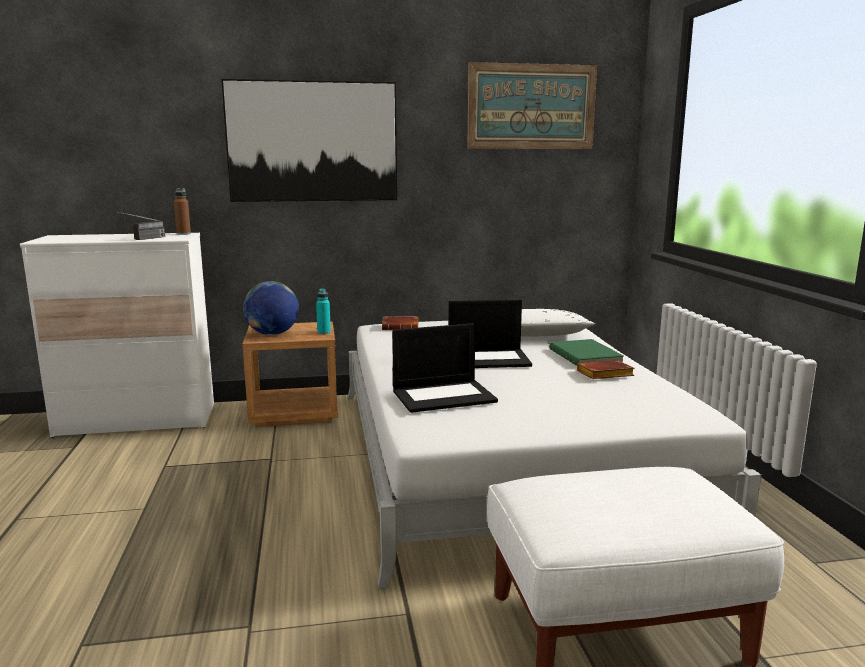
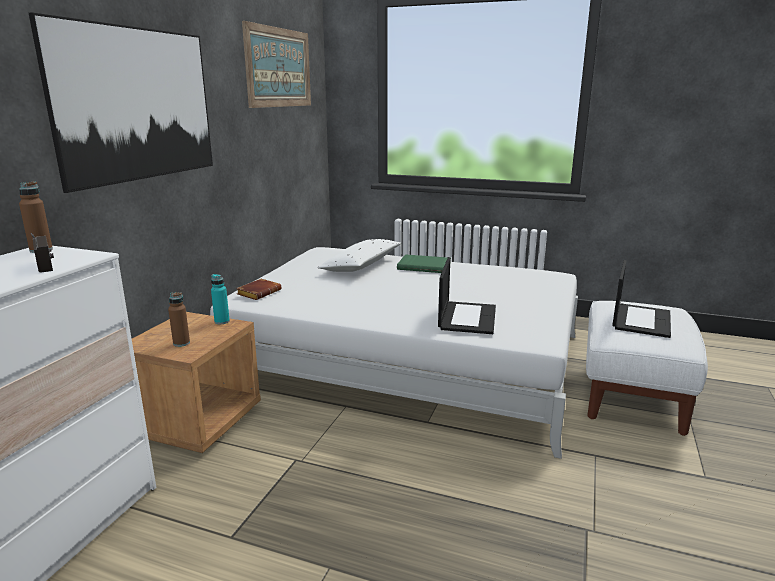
camera: 60 degrees left, 5 degrees up
(272, 334) = (181, 343): globe -> brown bottle
(489, 359) = (400, 287): laptop -> laptop (640, 320)
(604, 375) = (466, 272): brown book -> none

